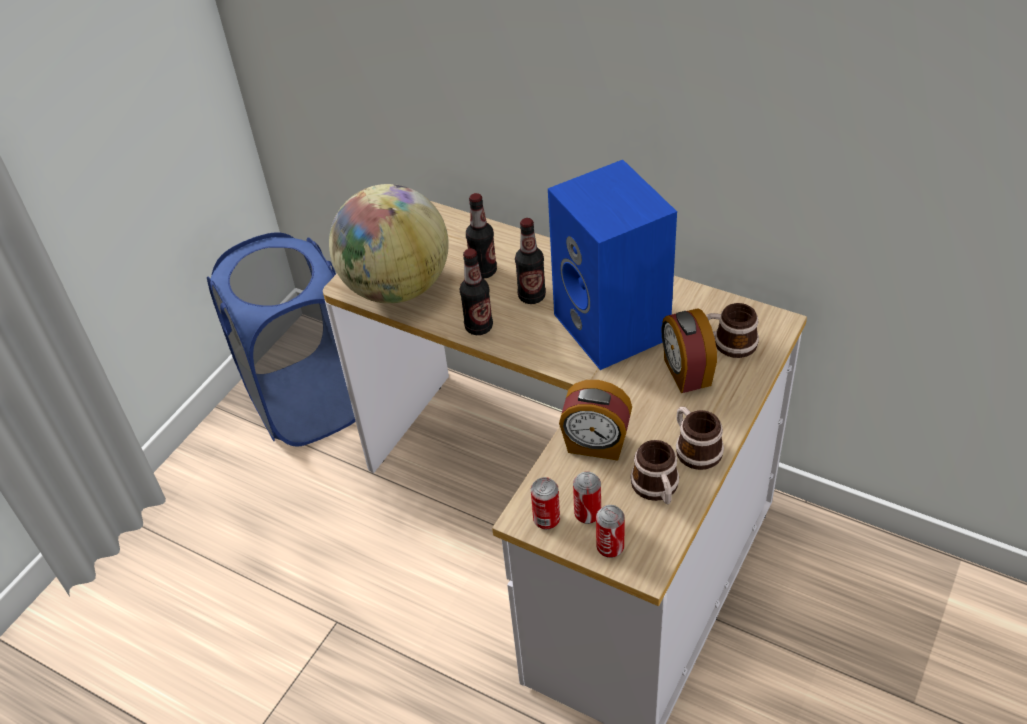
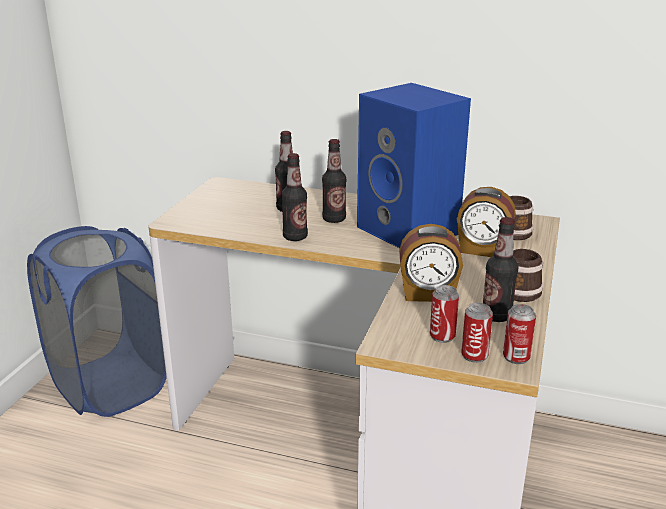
camera: 15 degrees left, 20 degrees down
(396, 287) = (215, 220): globe -> none
(546, 520) = (406, 343): can -> can (516, 357)
(657, 489) = (496, 316): mug -> bottle
(686, 373) = (482, 250): alarm clock -> alarm clock turned 45 degrees counterclockwise

